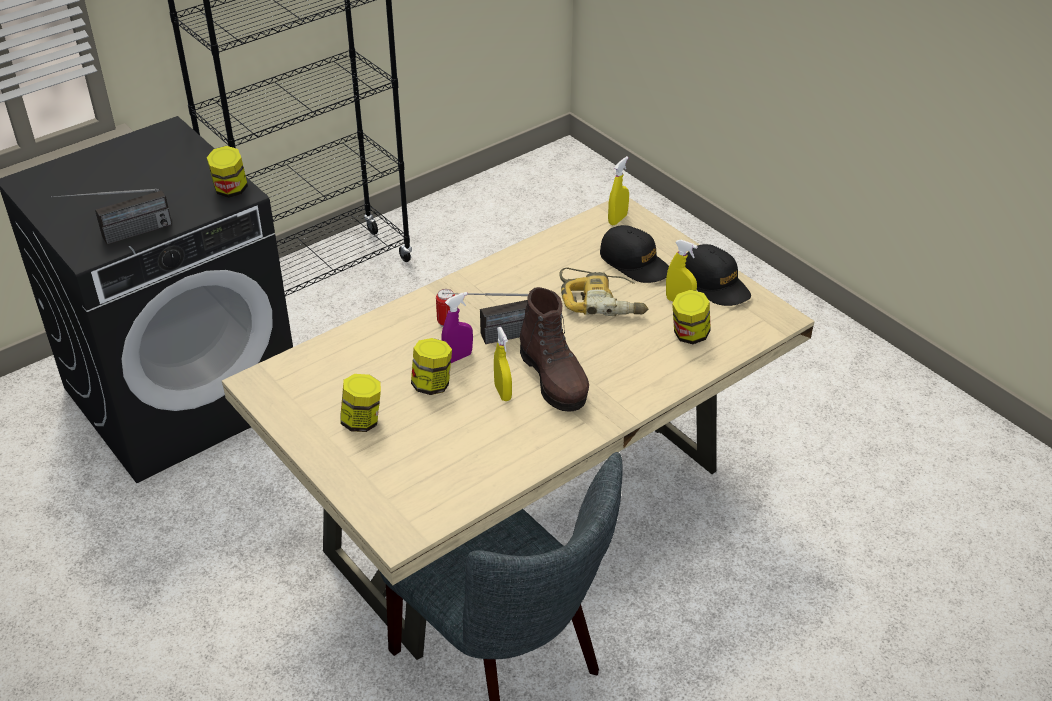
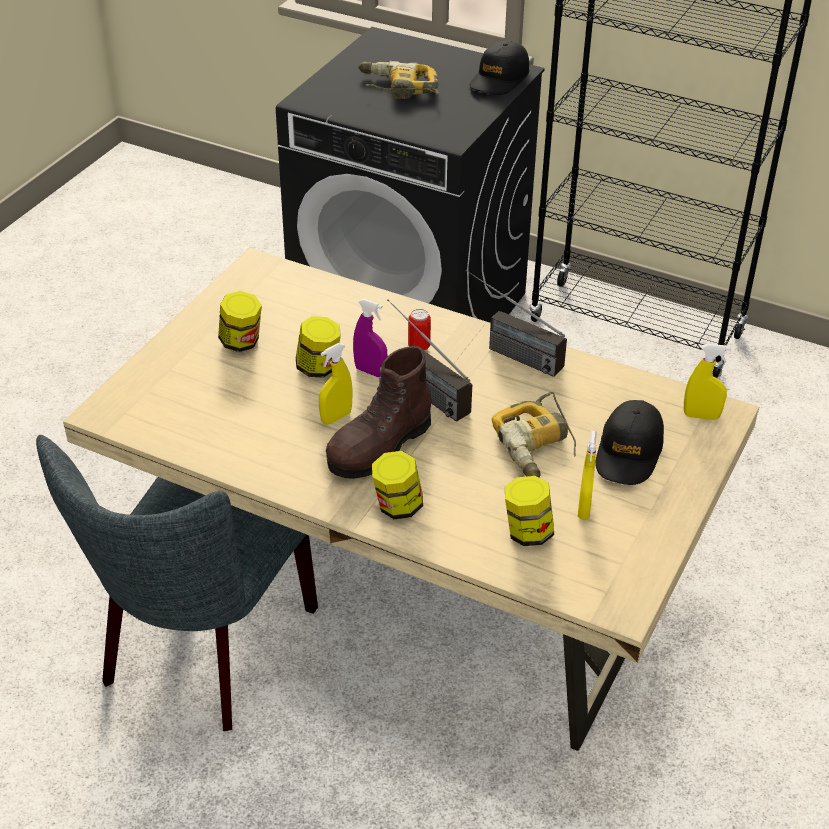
camera: 65 degrees right, 0 degrees up
(119, 237) = (339, 106): radio -> radio (507, 351)
(126, 197) = (398, 88): none -> power drill
(230, 190) = (452, 133): jar -> jar (397, 506)
(715, 284) = (644, 531): black cap -> black cap (499, 79)

